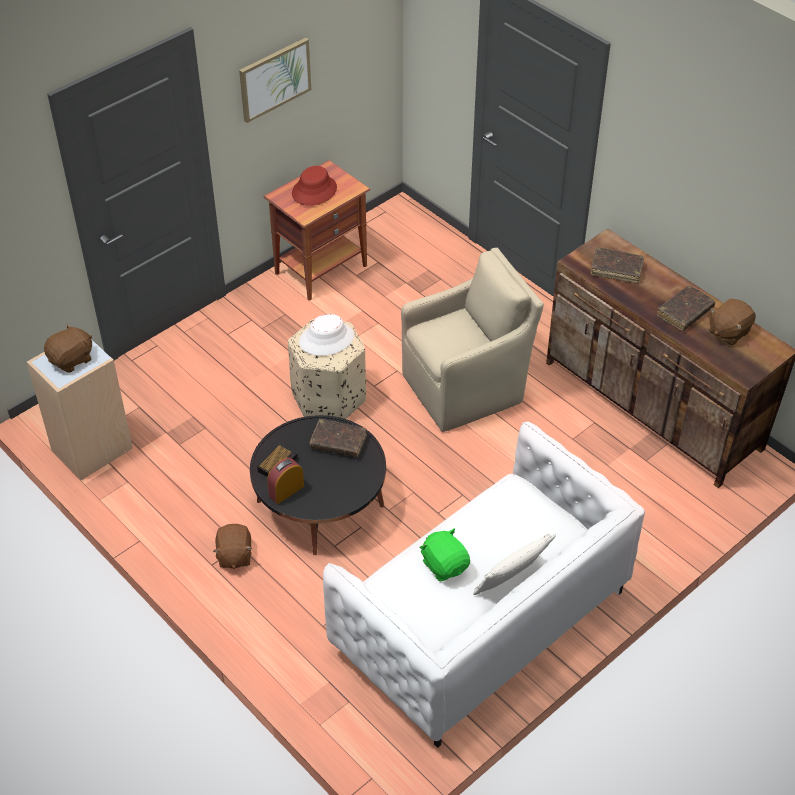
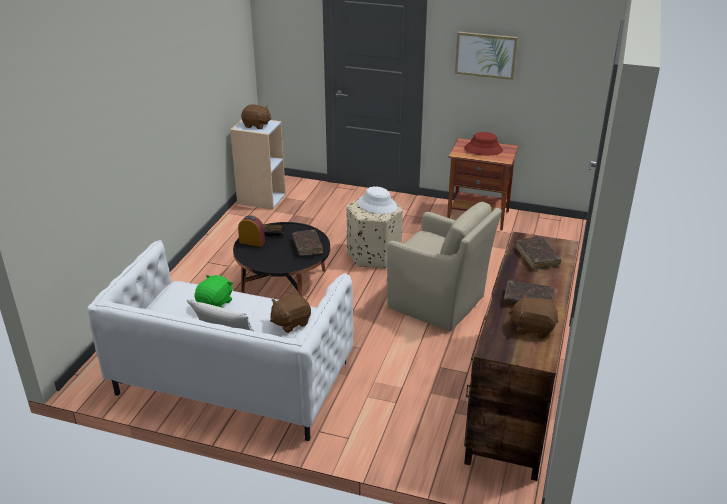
camera: 60 degrees right, 15 degrees down
(234, 556) = (219, 267): brown plush toy -> brown plush toy (290, 322)

